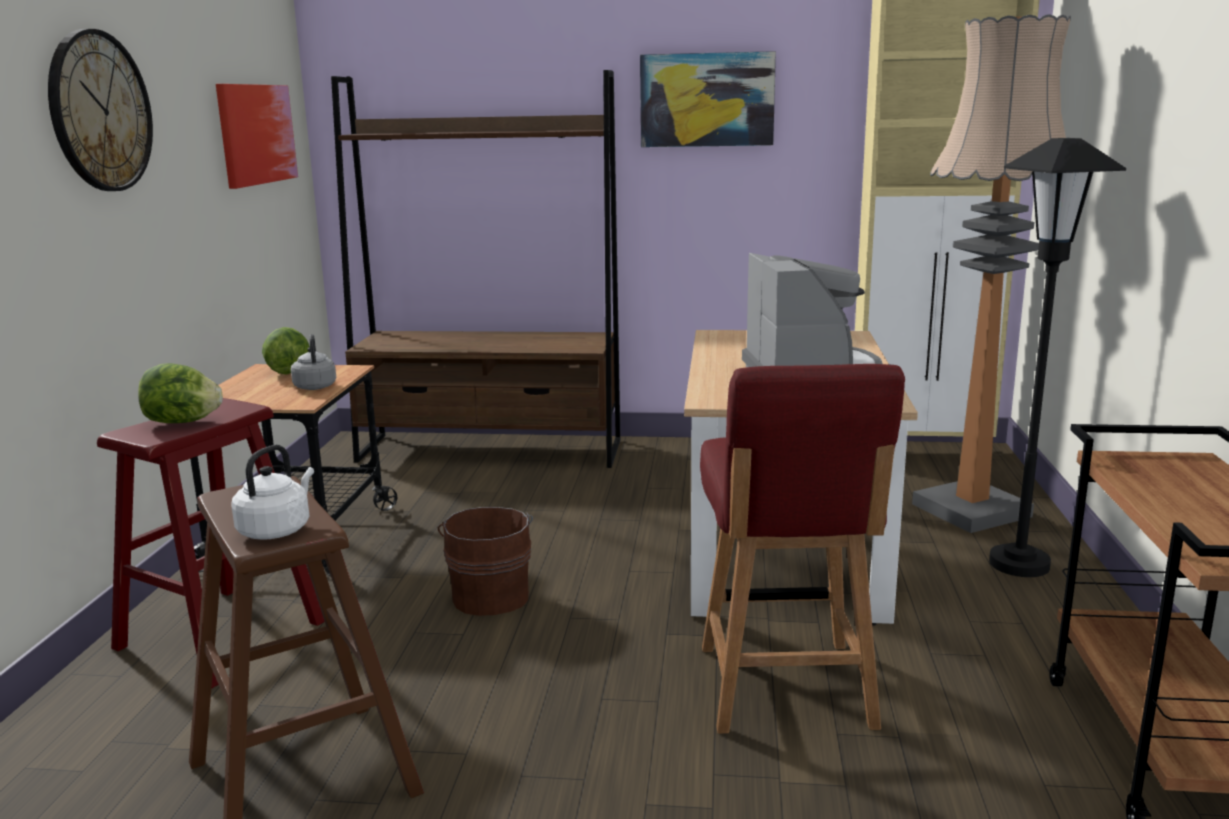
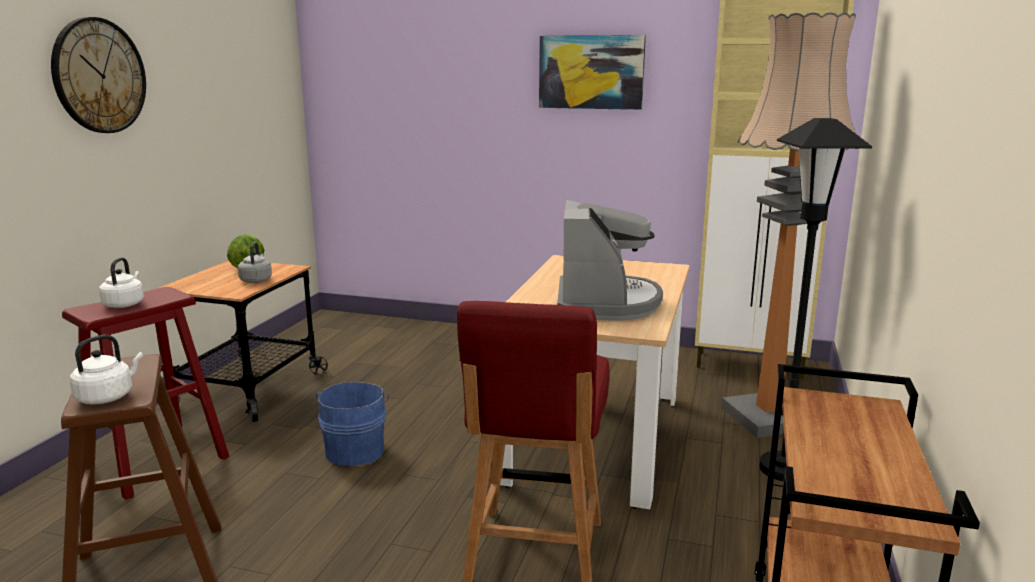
camera: 10 degrees right, 0 degrees up
(182, 422) = (125, 304): lettuce -> white kettle
(256, 134) = (249, 90): picture -> none
(491, 451) = (418, 334): brown bookcase -> none
(491, 595) = (356, 449): brown bucket -> blue bucket

